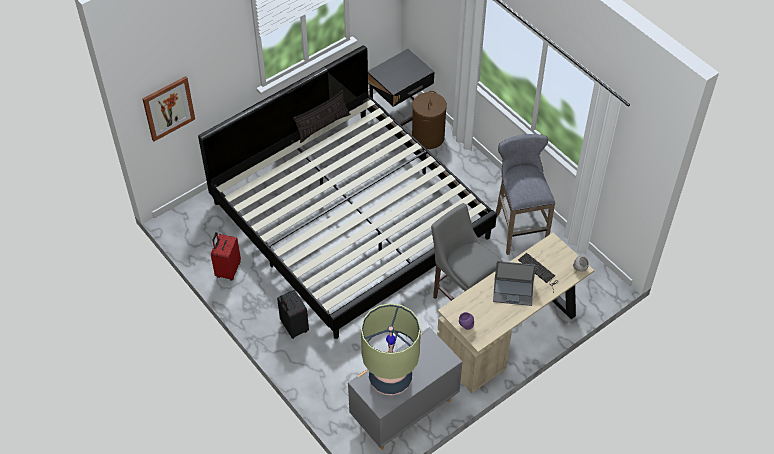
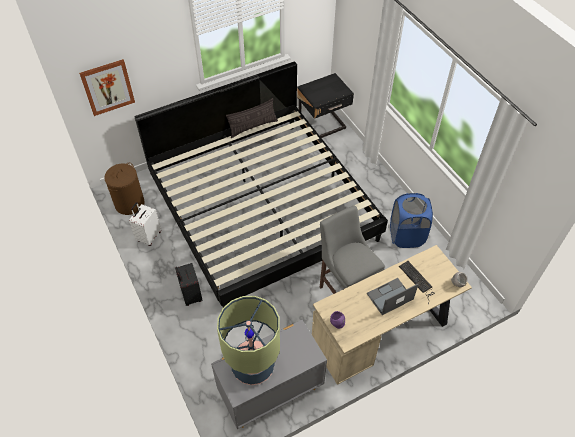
camera: 10 degrees right, 0 degrees up
(227, 270) = (148, 236): red suitcase -> white suitcase
(428, 137) = (342, 149): brown laundry basket -> brown laundry basket (129, 203)
(513, 291) = (389, 297): laptop -> laptop turned 135 degrees clockwise
(518, 228) = (406, 236): grey stool -> blue laundry basket

